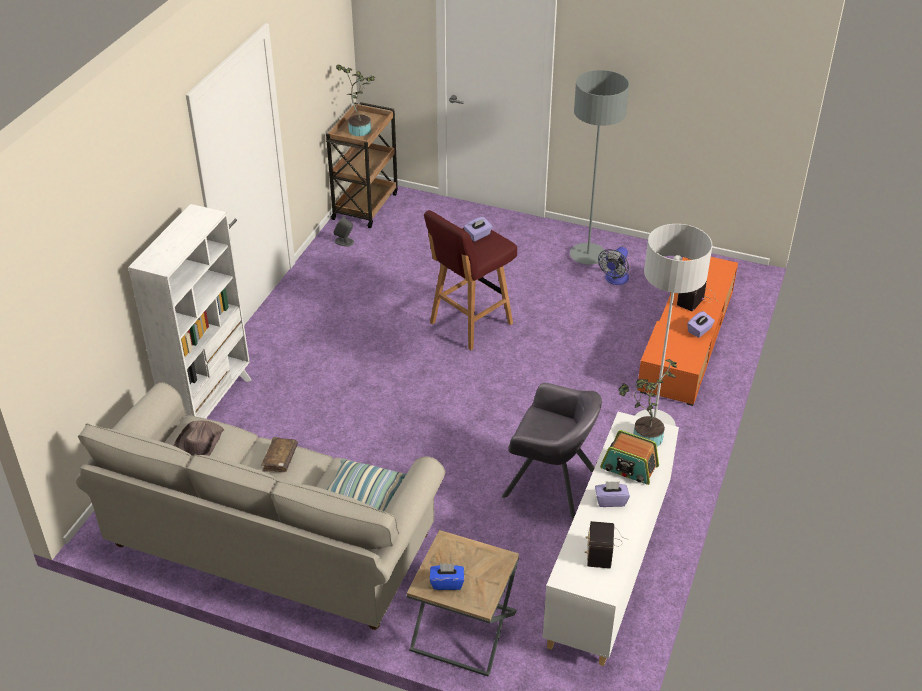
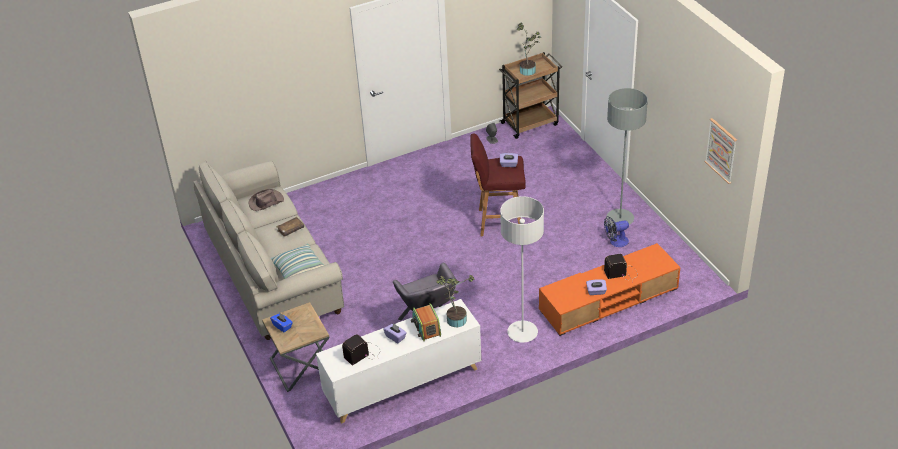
camera: 45 degrees right, 0 degrees up
(210, 404) = (323, 193): white bookcase -> none
(752, 95) = (721, 150): none -> picture

